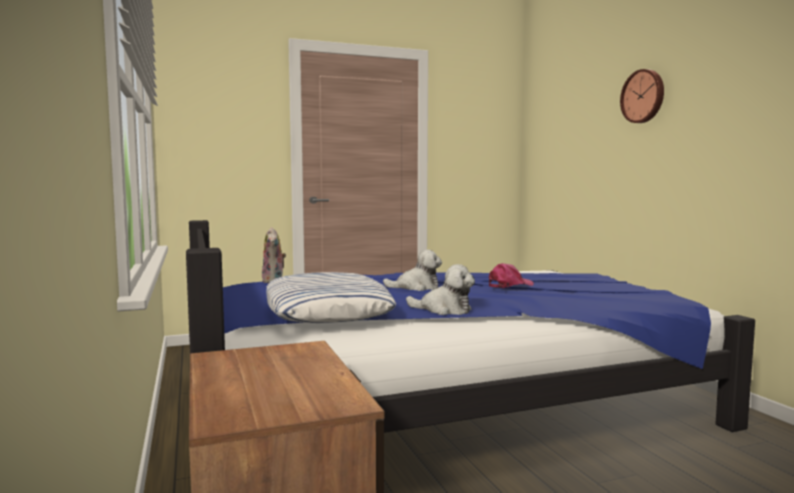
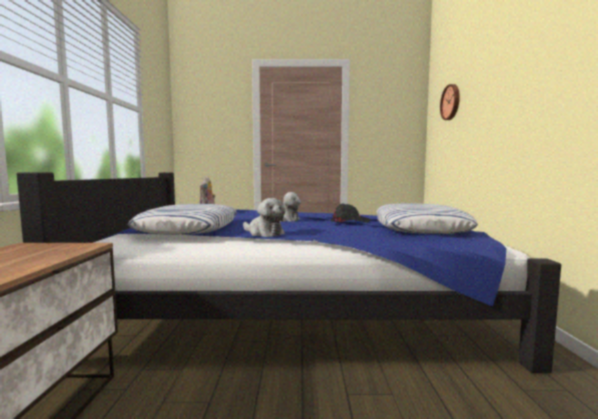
camera: 20 degrees right, 0 degrees up
(509, 285) = (349, 221): pink cap -> black cap
(592, 288) = (419, 227): none -> pillow
(643, 96) = (499, 68): wall clock -> wall clock (451, 102)

